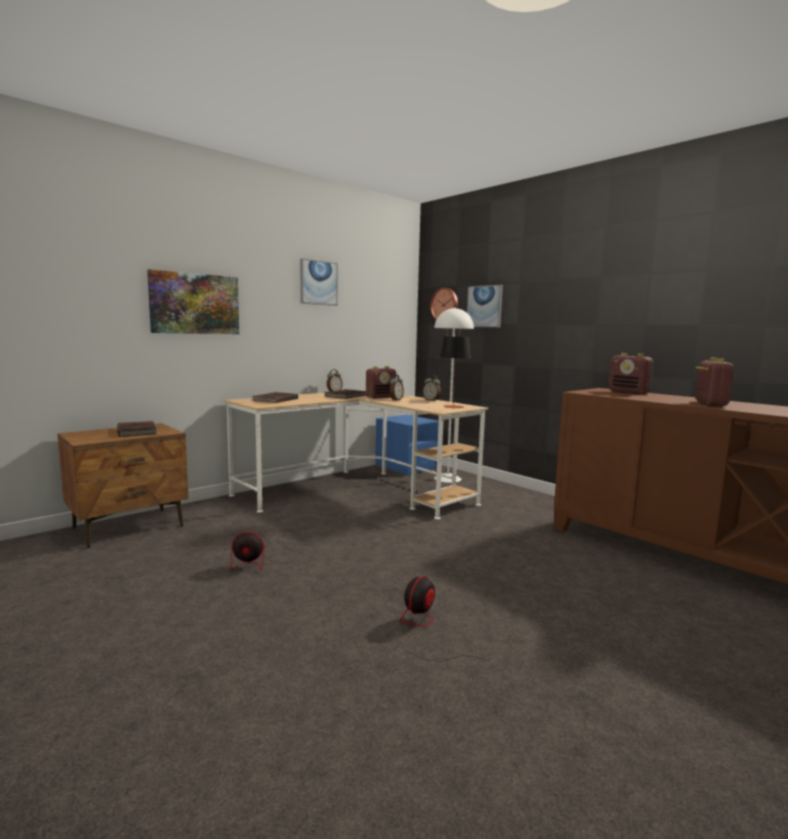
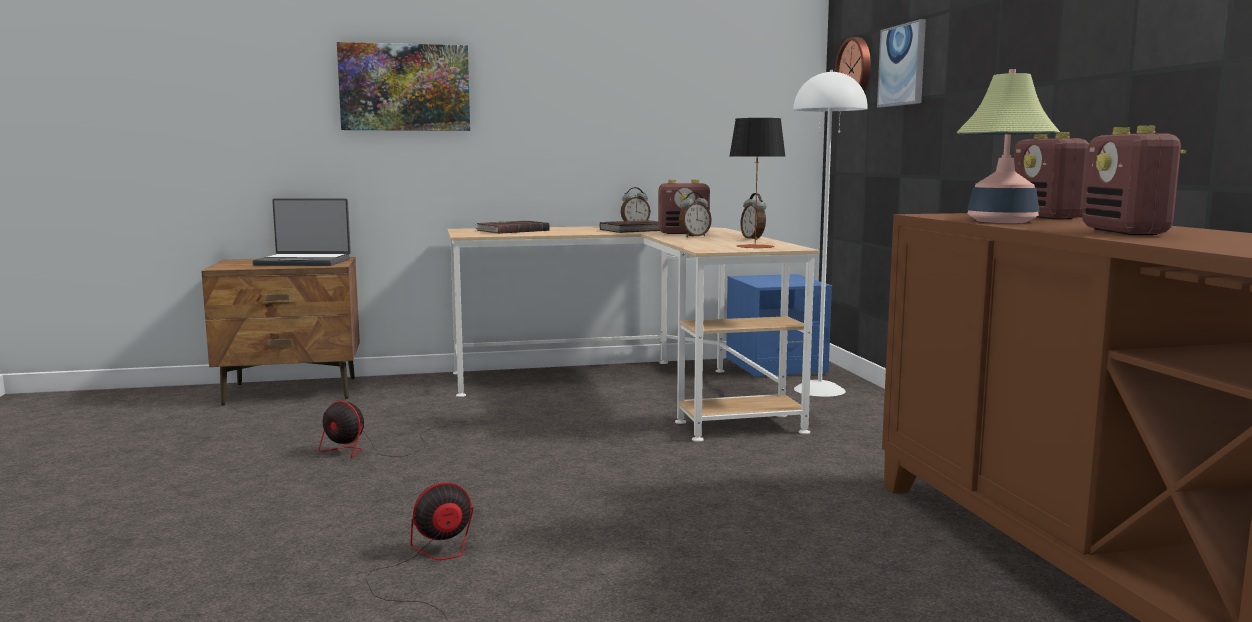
camera: 30 degrees right, 0 degrees up
(138, 431) = (304, 262): brown book -> laptop
(318, 283) = (612, 45): picture -> none
(633, 397) = (1002, 221): none -> table lamp
(710, 404) = (1125, 232): radio -> radio turned 135 degrees clockwise

